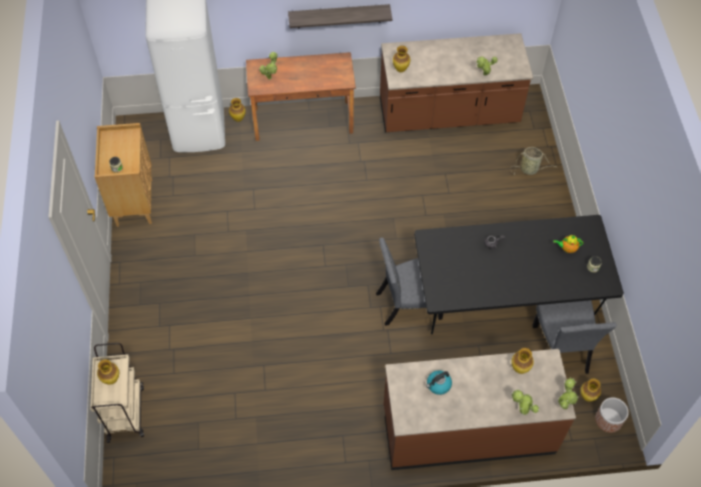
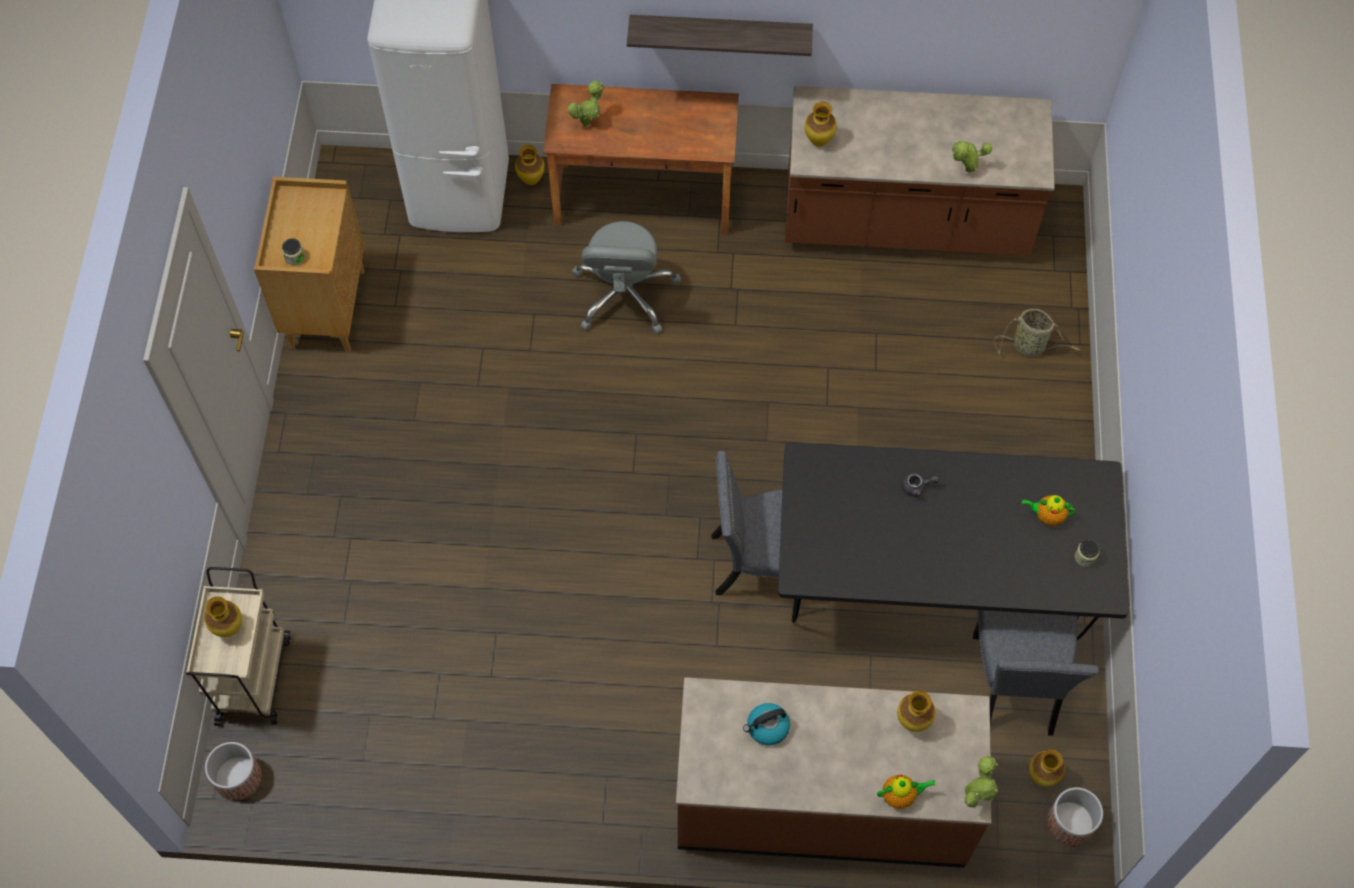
camera: 10 degrees right, 5 degrees up
(125, 471) = (237, 778): none -> planter
(302, 174) = (624, 298): none -> grey office chair
(522, 411) = (900, 795): potted plant -> teapot

